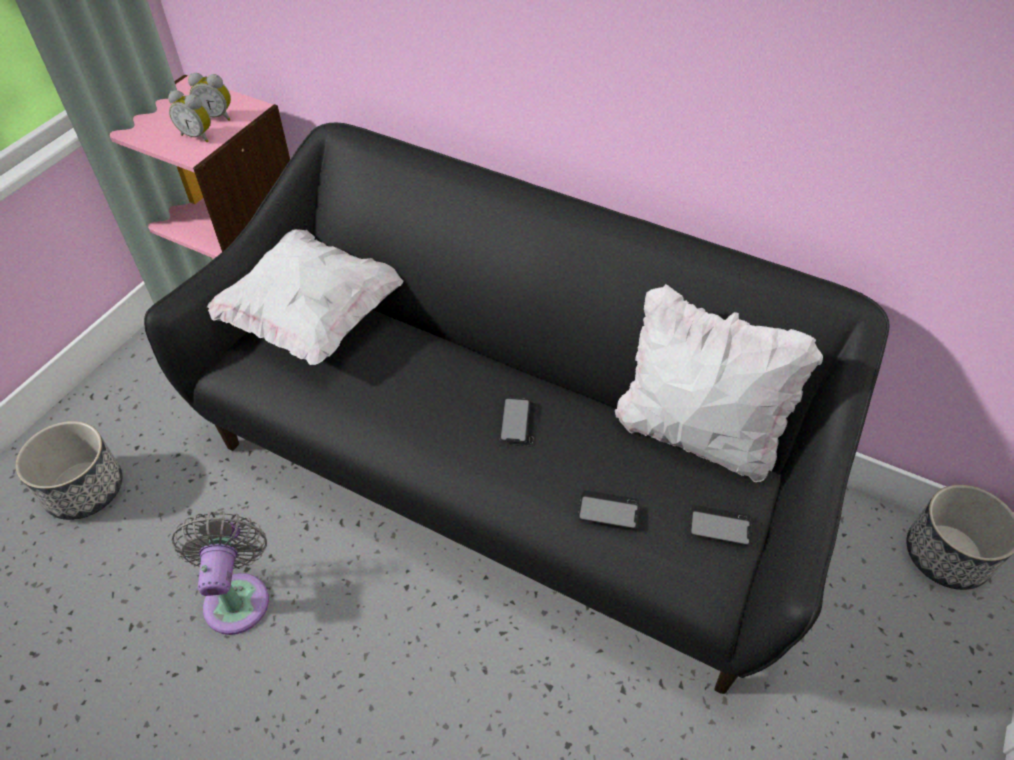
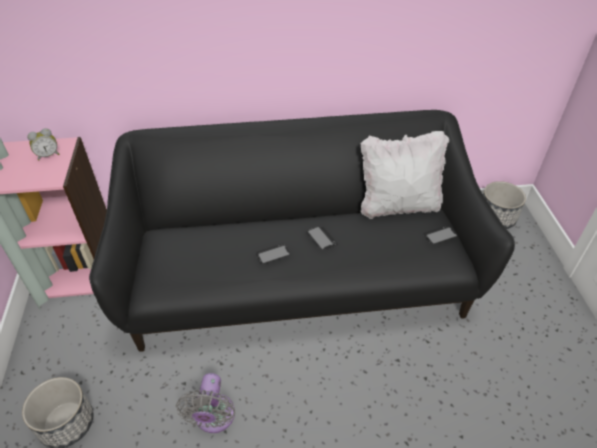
camera: 35 degrees left, 5 degrees down
(198, 135) = (47, 169): alarm clock -> none
(237, 596) = (214, 418): grey fan -> grey fan turned 135 degrees counterclockwise
(313, 319) = (172, 244): white pillow -> none
(608, 510) = (393, 253): phone -> phone (273, 254)

